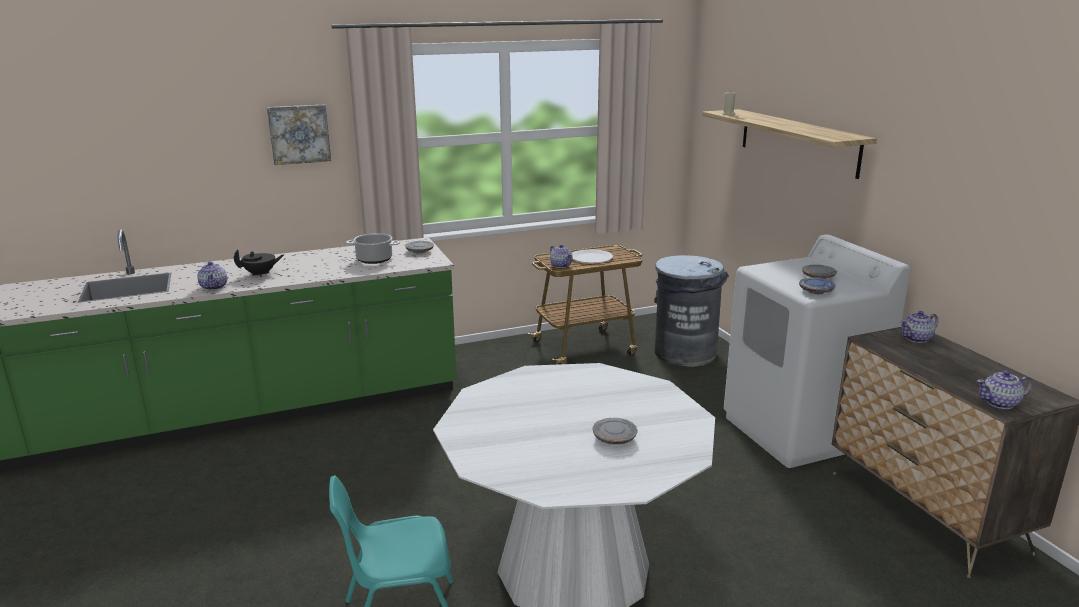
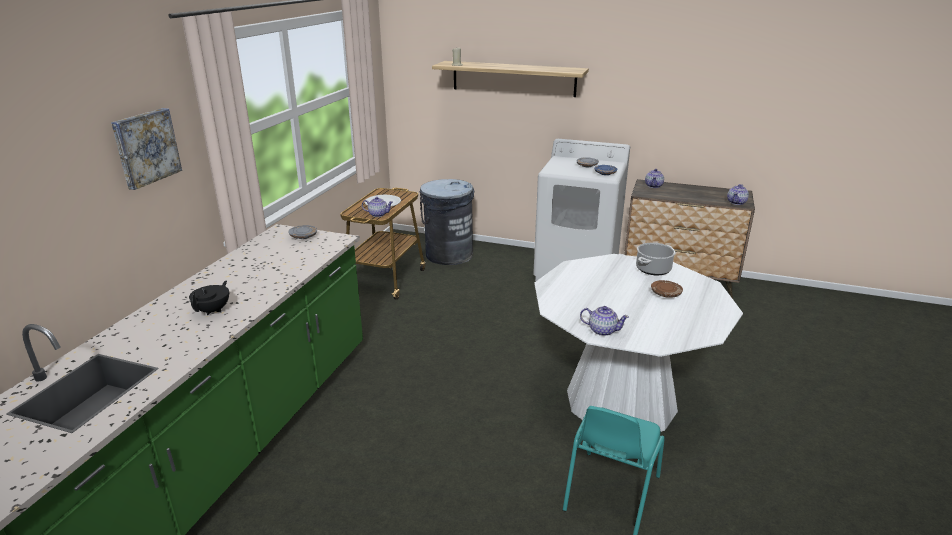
camera: 50 degrees left, 5 degrees up
(214, 287) = (199, 341): teapot -> teapot (602, 330)
(375, 259) = (285, 256): cooking pot -> cooking pot (653, 269)
(614, 438) = (665, 293): grey plate -> brown plate

